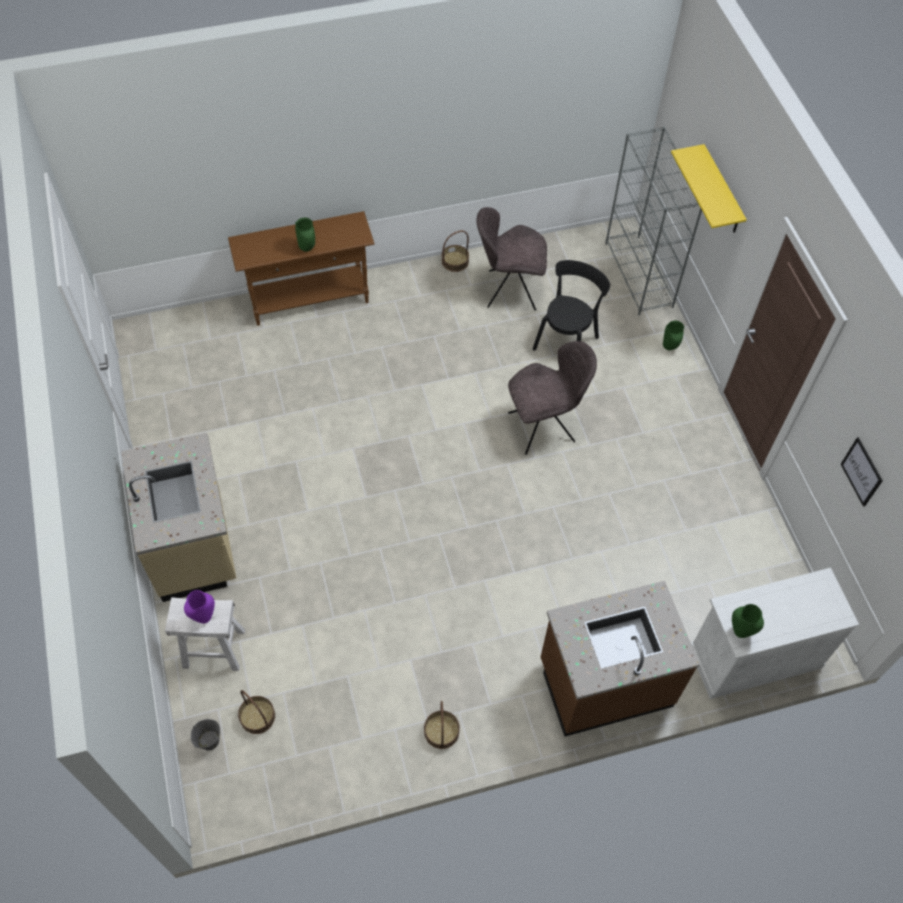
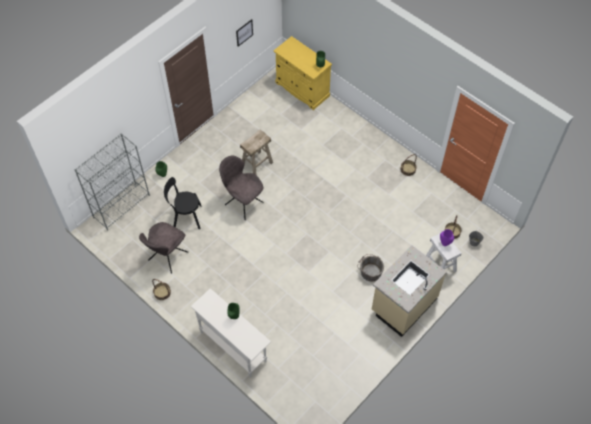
camera: 120 degrees left, 0 degrees up
(287, 533) = (369, 271): none -> grey bucket
(310, 300) = (233, 346): brown console table -> white console table
(509, 290) = (167, 257): grey chair -> grey chair turned 60 degrees clockwise
(604, 682) = (348, 129): brown counter -> none
(613, 485) = (257, 163): none -> beige stool
(721, 191) = (122, 118): yellow shelf -> none
(754, 656) = (302, 89): white cabinet -> yellow cabinet

